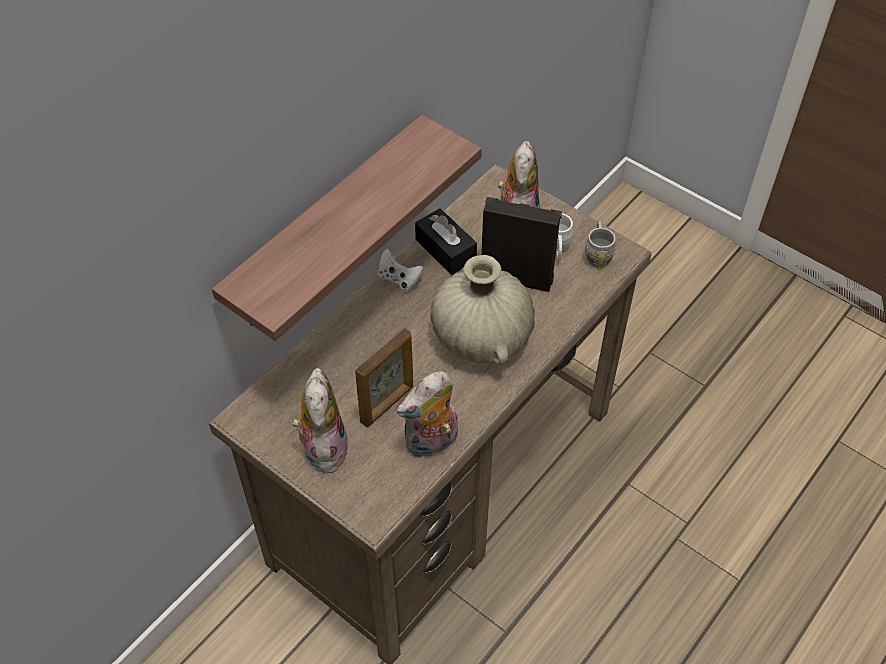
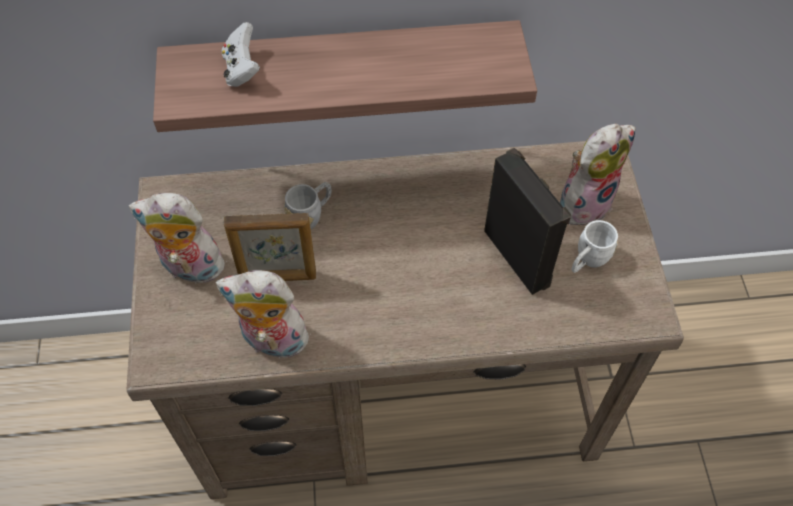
camera: 45 degrees right, 5 degrees up
(323, 447) = (189, 268): plush toy -> plush toy turned 120 degrees counterclockwise
(399, 280) = (412, 177): white game controller -> white game controller (242, 70)
(445, 250) = (483, 182): black tissue box -> none
(481, 336) = (423, 284): beige vase -> none
(597, 253) = (623, 296): grey mug -> grey mug (311, 215)

